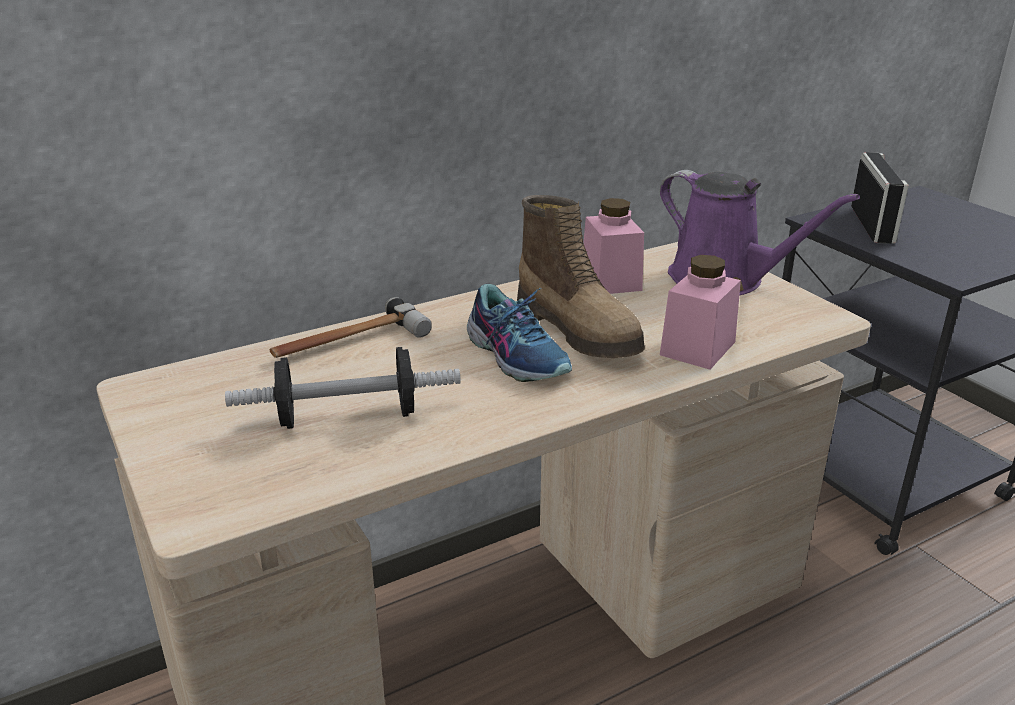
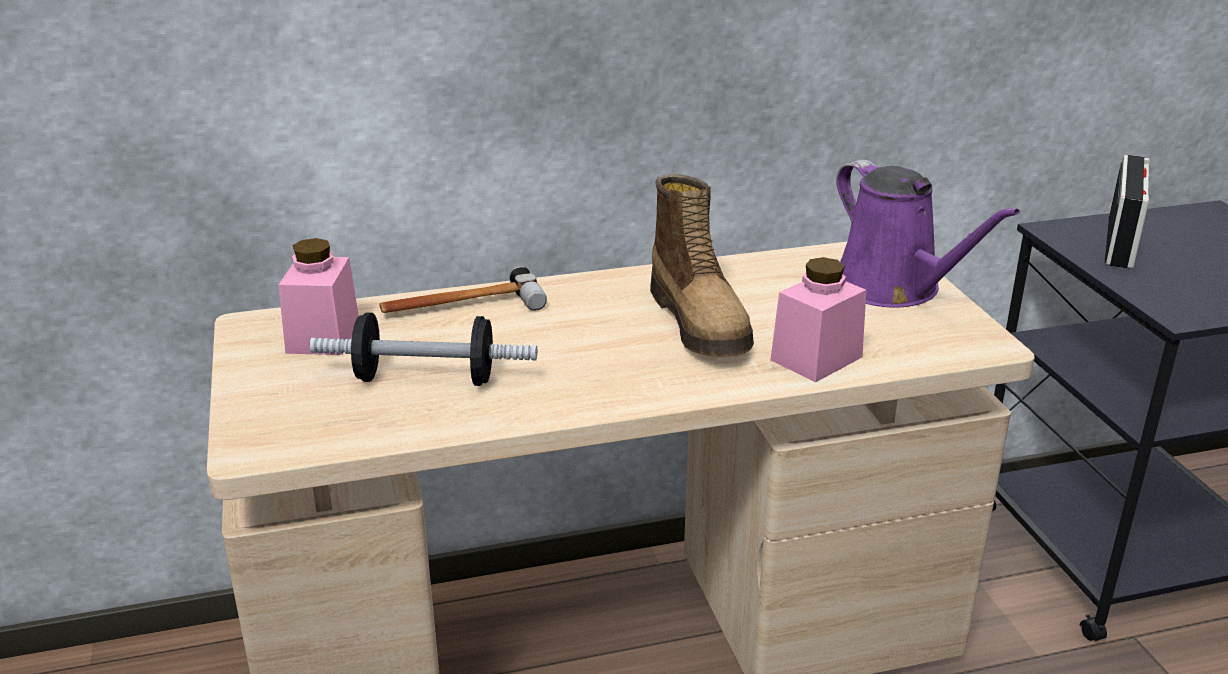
camera: 15 degrees right, 0 degrees up
(518, 355) = (621, 341): shoe -> none
(610, 280) = (766, 274): pink jar -> pink jar (323, 336)

